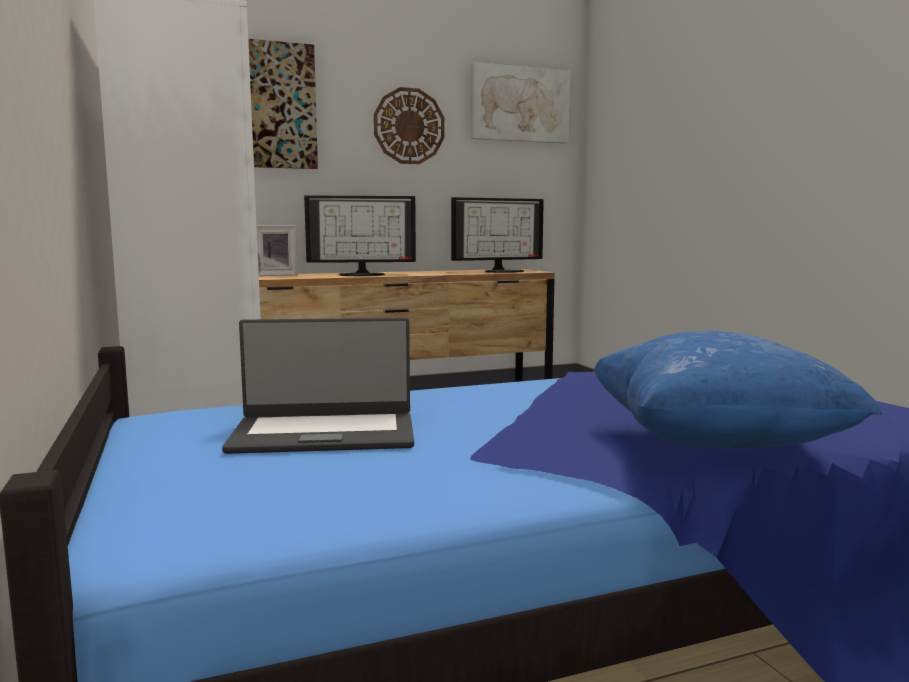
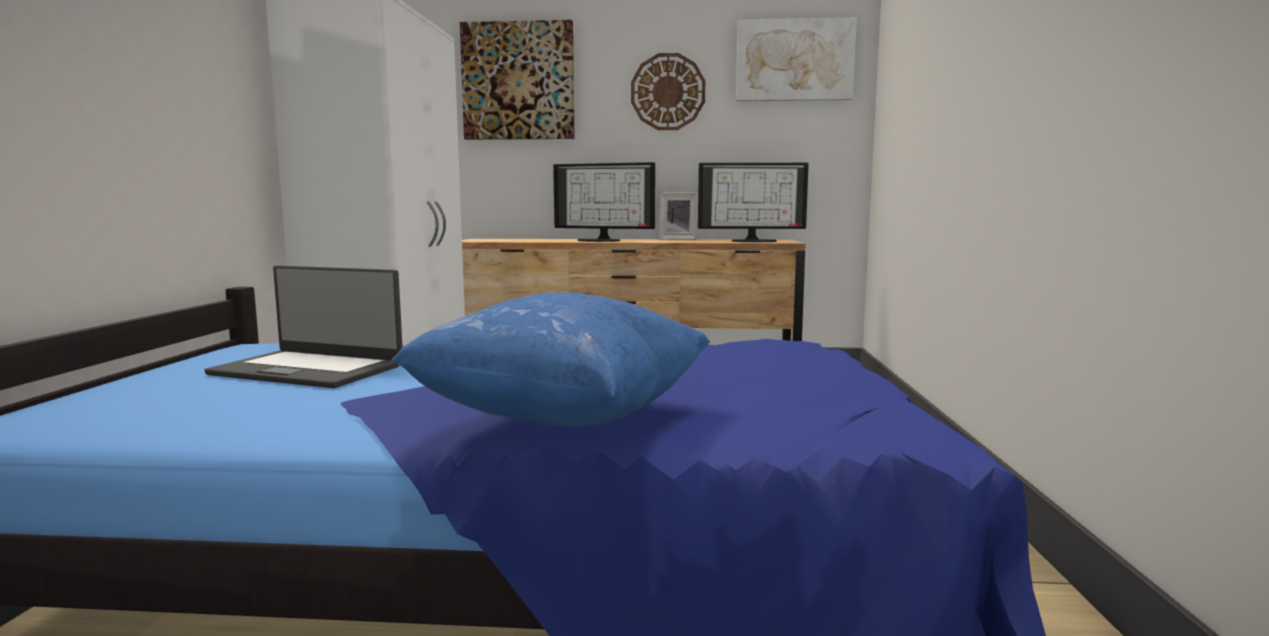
camera: 25 degrees right, 0 degrees up
(276, 275) = (528, 239): picture frame -> picture frame (678, 239)

